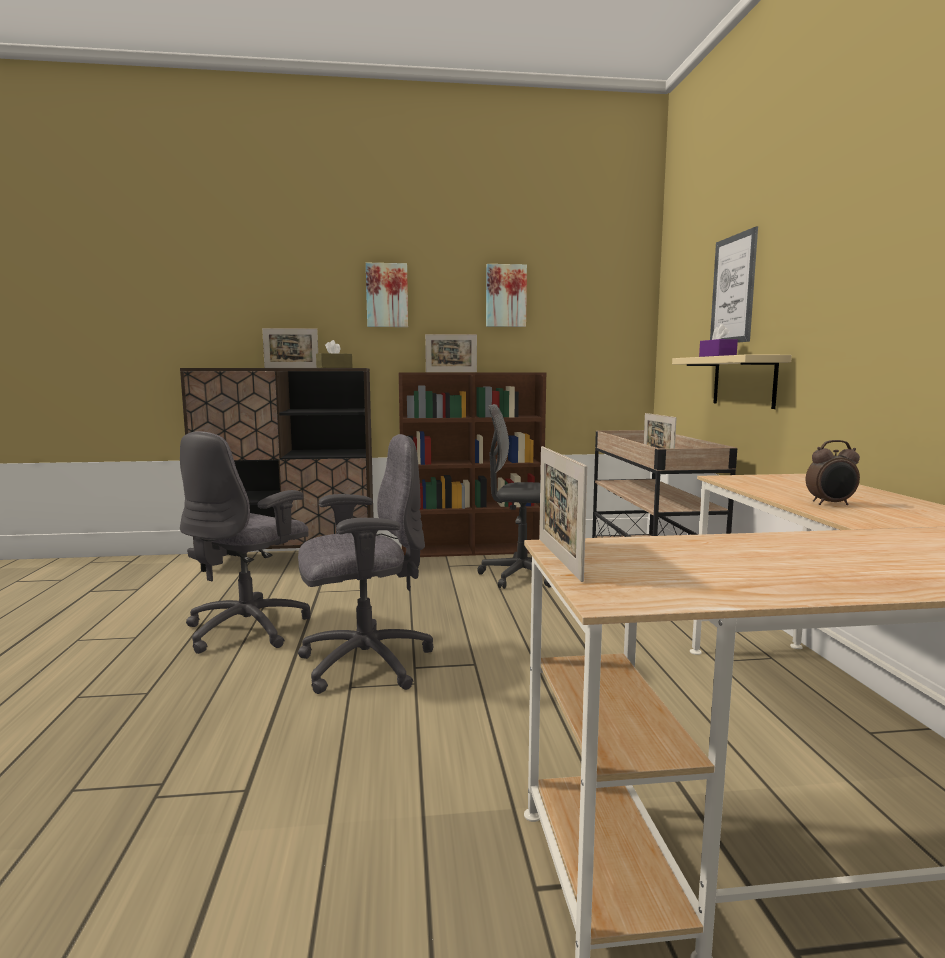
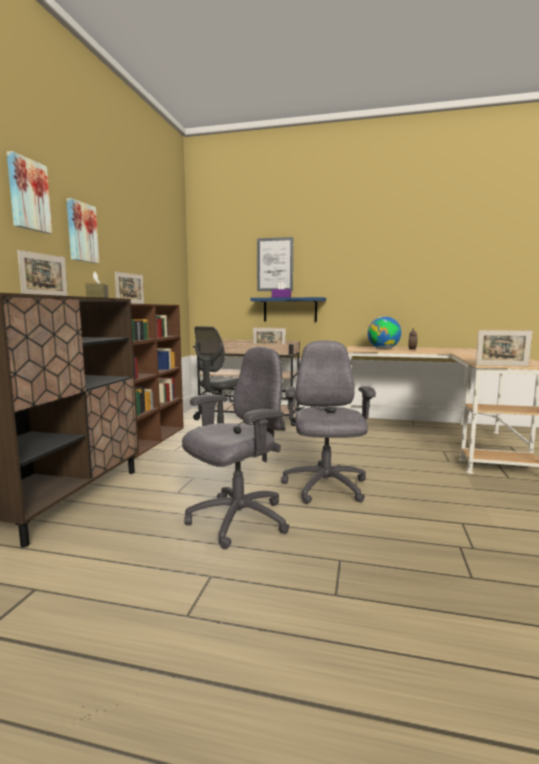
camera: 70 degrees left, 0 degrees up
(249, 629) = (237, 520): grey office chair -> grey office chair turned 90 degrees counterclockwise
(505, 296) = (139, 247): picture -> picture (28, 195)
(744, 381) = (290, 309): beige shelf -> blue shelf
(797, 489) = (383, 349): none -> globe

